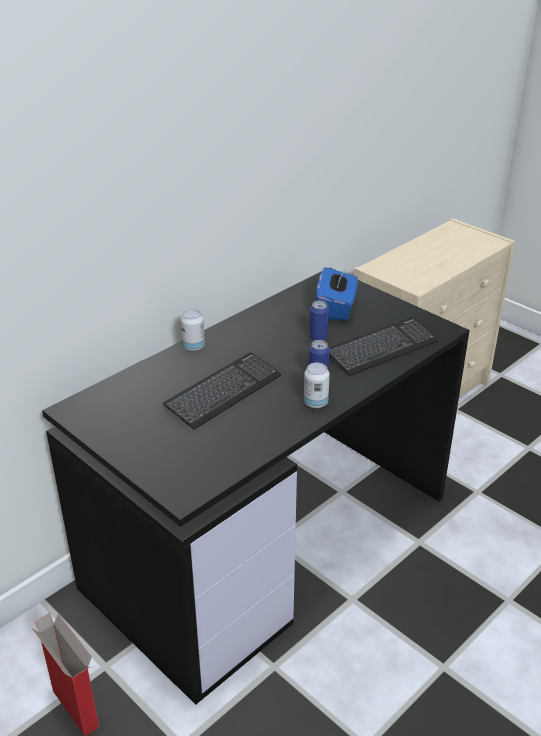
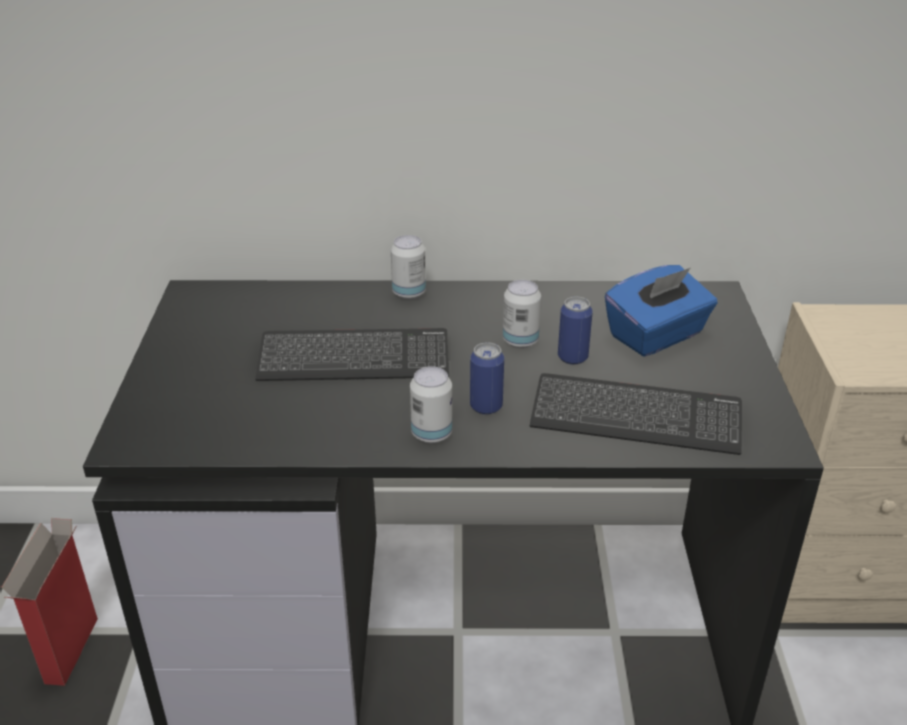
camera: 45 degrees right, 0 degrees up
(284, 341) = (520, 341): none -> can

